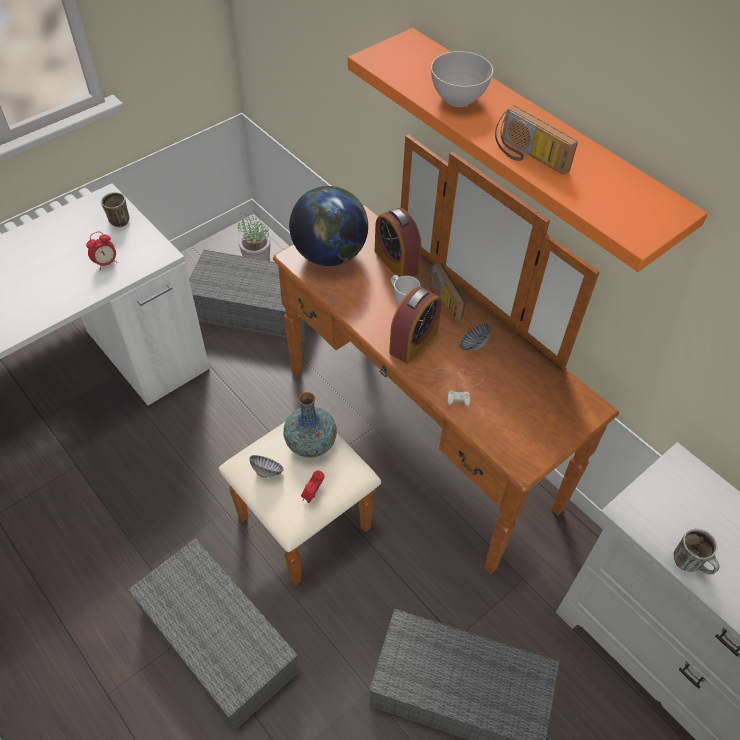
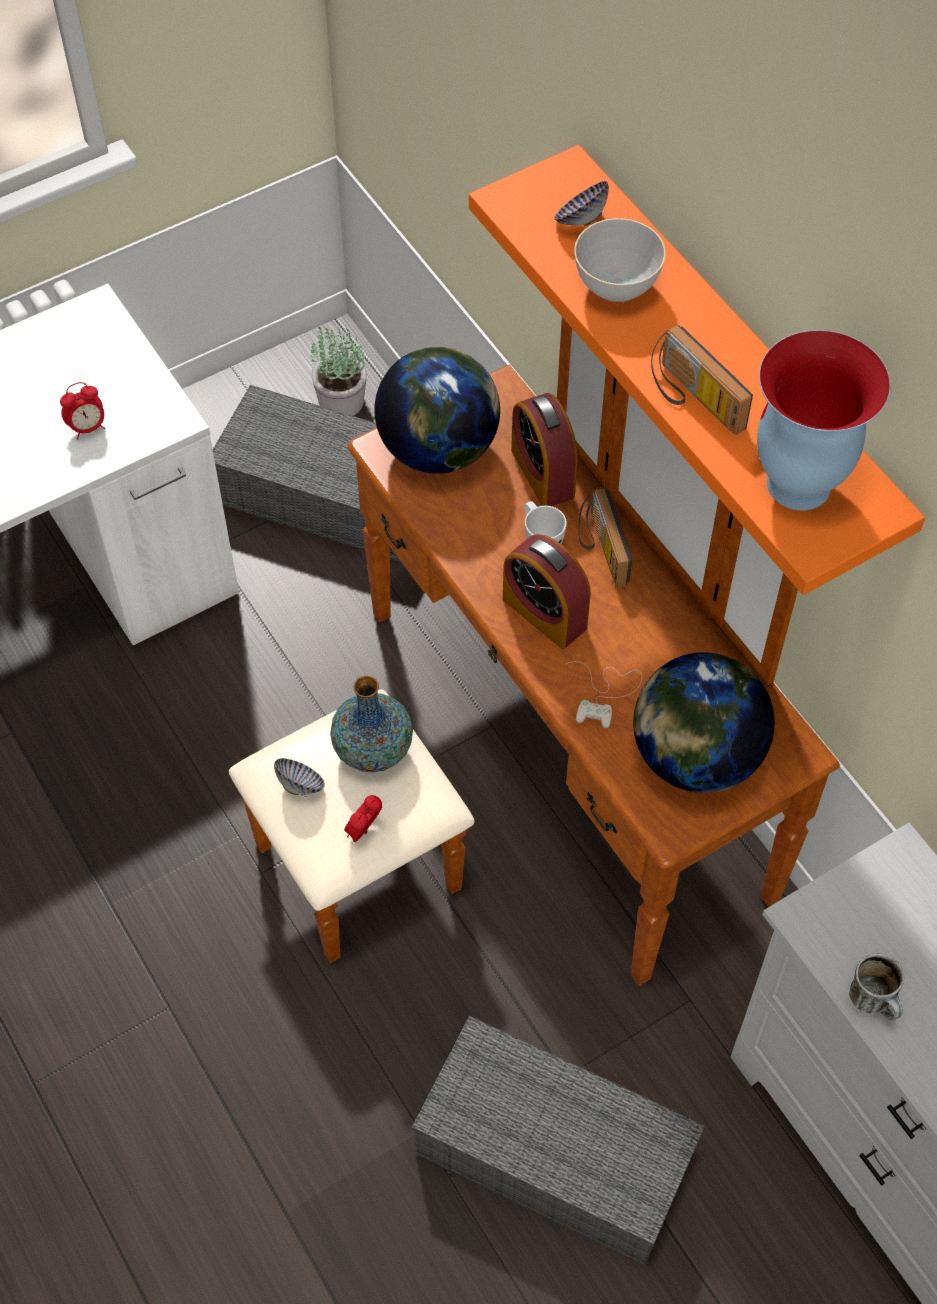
camera: 10 degrees right, 5 degrees up
(117, 220) = (110, 353): mug -> none
(221, 640) = (208, 1029): grey storage box -> none
(414, 341) = (544, 613): alarm clock -> alarm clock turned 90 degrees clockwise
(473, 345) = (636, 630): bowl -> bowl (581, 220)
(528, 418) = (695, 756): none -> globe
(616, 202) = (798, 486): none -> vase

